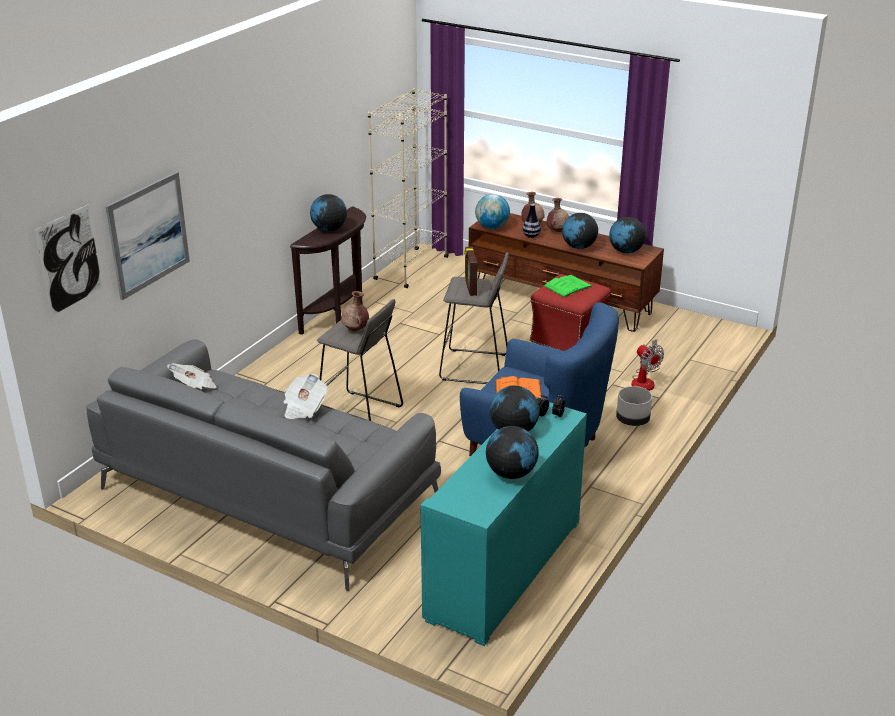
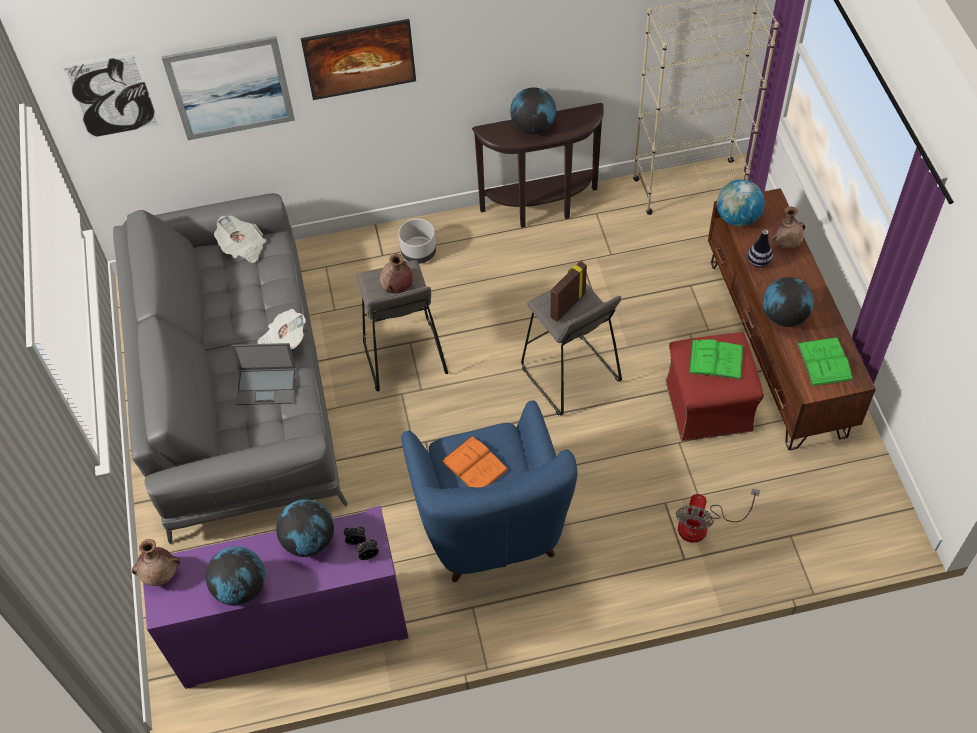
camera: 50 degrees right, 25 degrees up
(225, 204) = (362, 74): none -> picture
(328, 431) = (267, 386): none -> laptop
(504, 569) = (292, 630): turquoise cabinet -> purple cabinet
(557, 231) = (798, 274): brown vase -> brown vase (161, 574)
(625, 251) = (824, 361): globe -> green book
(632, 421) = (617, 565): grey planter -> grey planter (418, 253)

